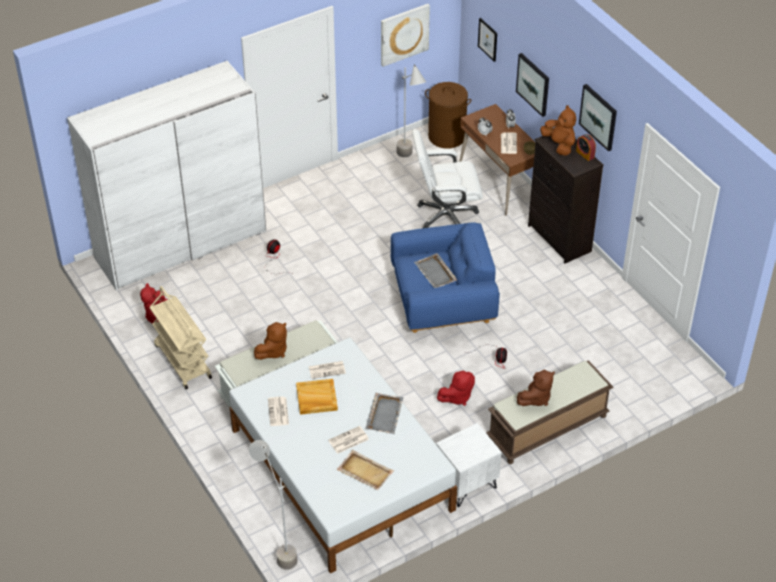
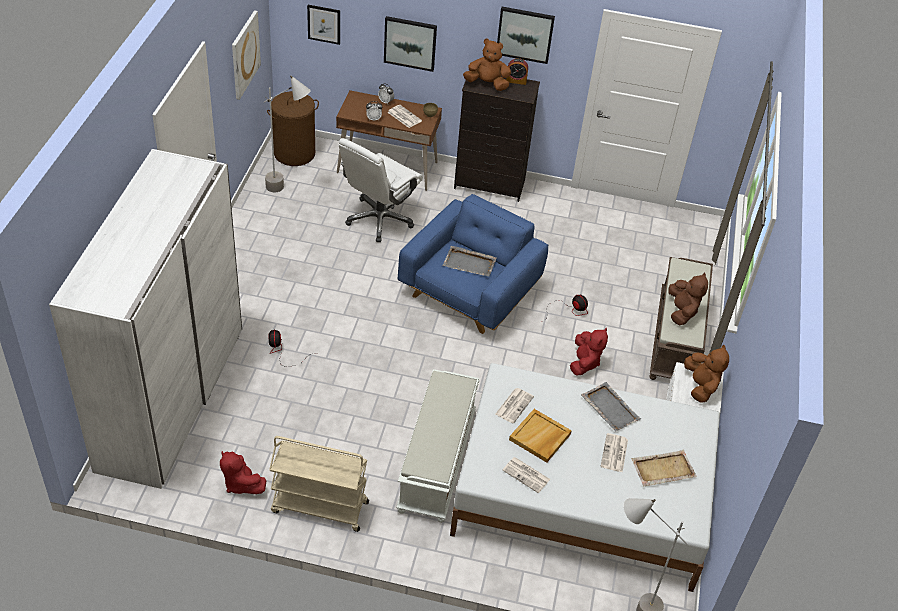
camera: 50 degrees left, 0 degrees up
(273, 351) = (436, 426): brown plush toy -> brown plush toy (700, 386)

